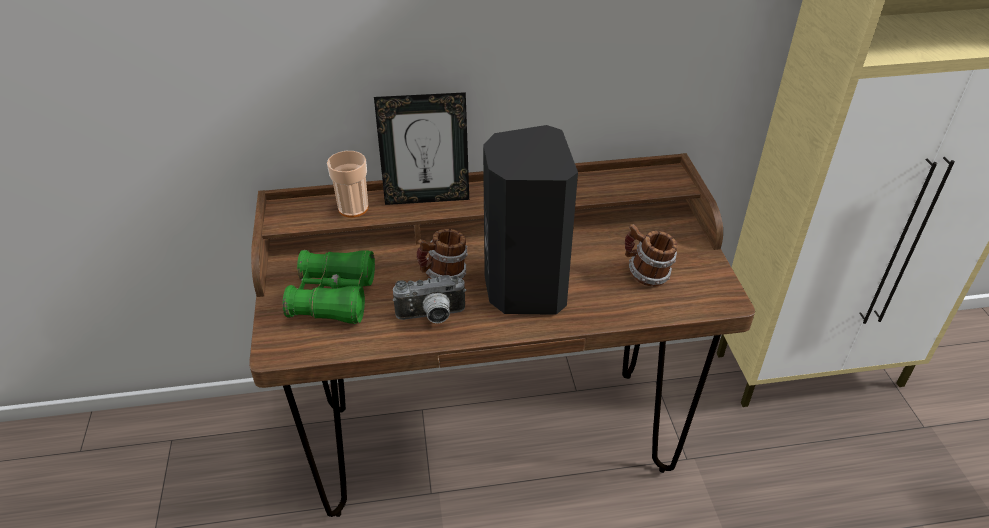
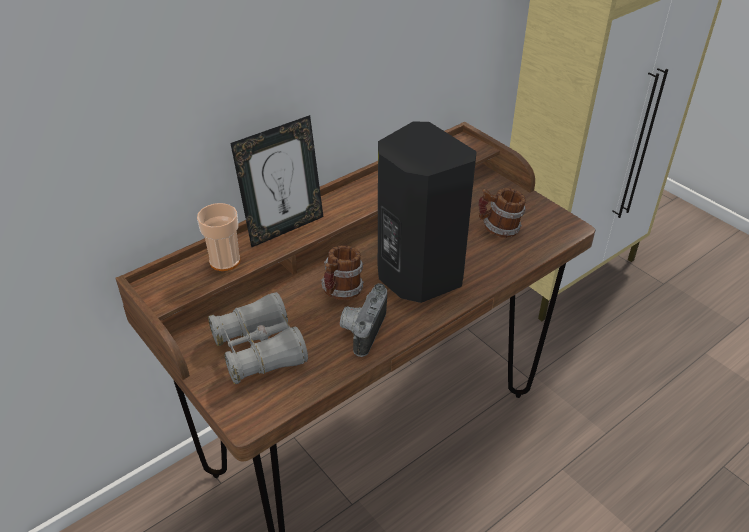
camera: 30 degrees left, 0 degrees up
(333, 297) = (259, 350): green binoculars -> grey binoculars
(431, 317) = (362, 330): camera -> camera turned 150 degrees clockwise

